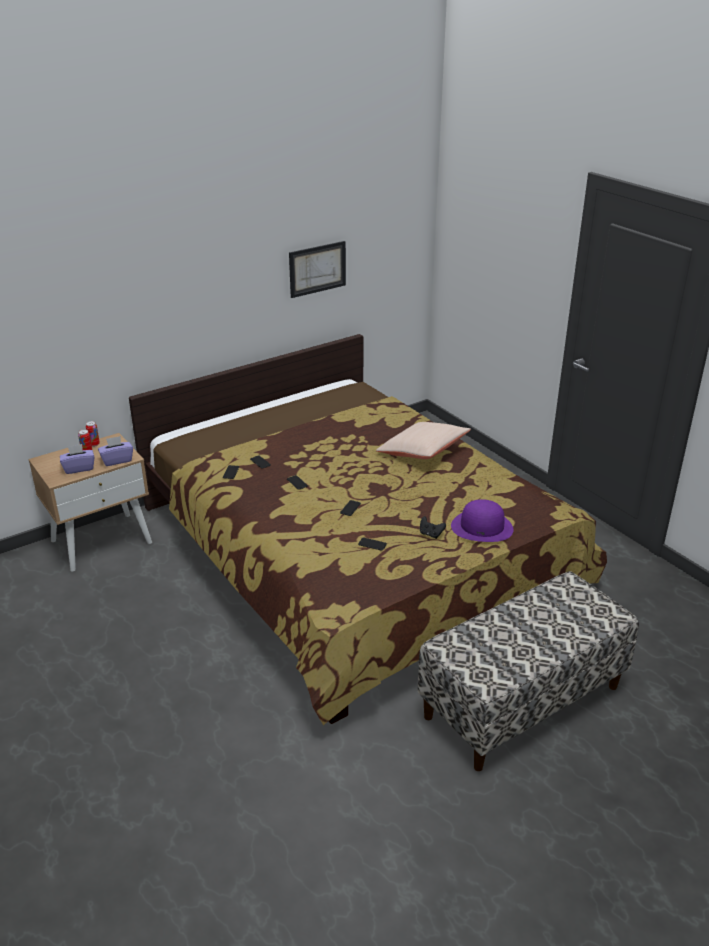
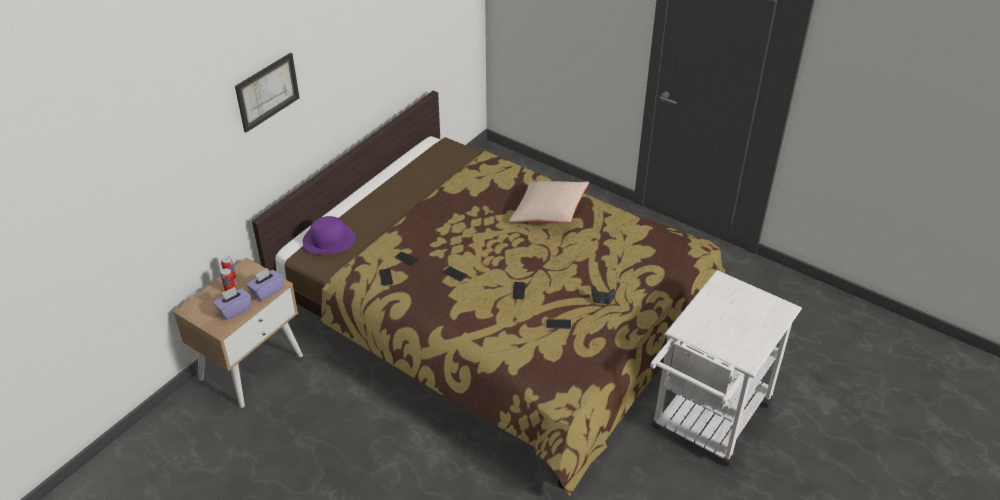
camera: 20 degrees left, 10 degrees up
(317, 269) = (394, 41): picture -> picture (267, 91)
(482, 527) = (640, 282): purple hat -> purple hat (329, 239)
(522, 701) = (706, 423): bench -> white cart

